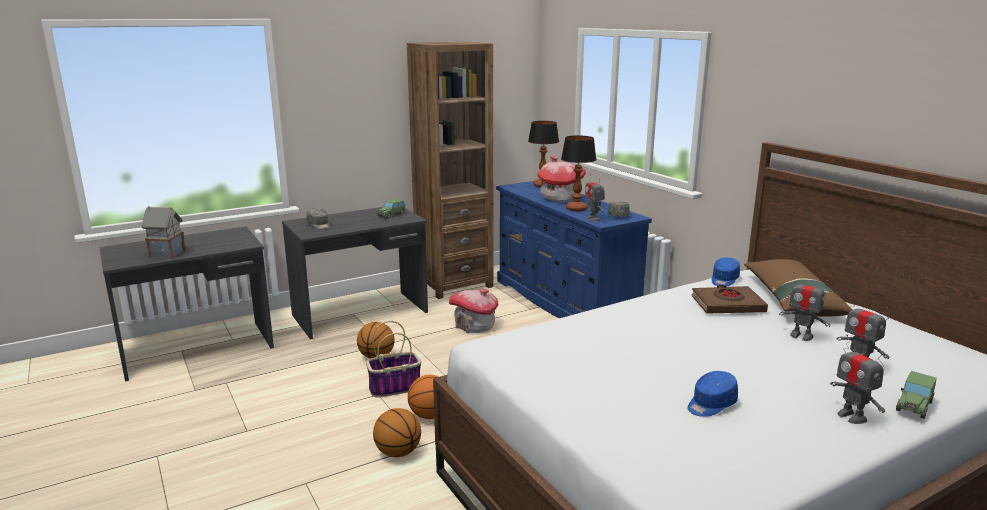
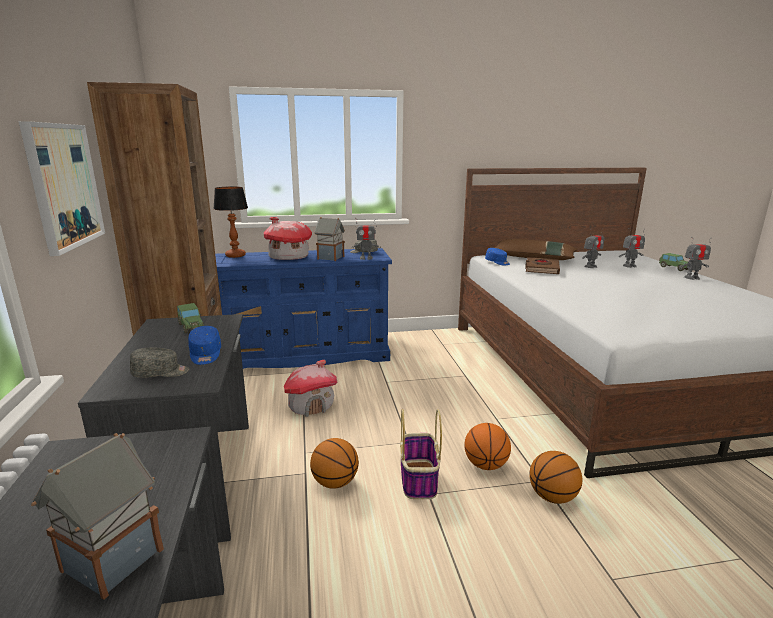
camera: 70 degrees left, 0 degrees up
(354, 109) = (63, 186): none -> picture
(576, 209) = (330, 258): table lamp -> toy house
(710, 404) = (694, 296): blue cap -> blue cap (205, 354)

